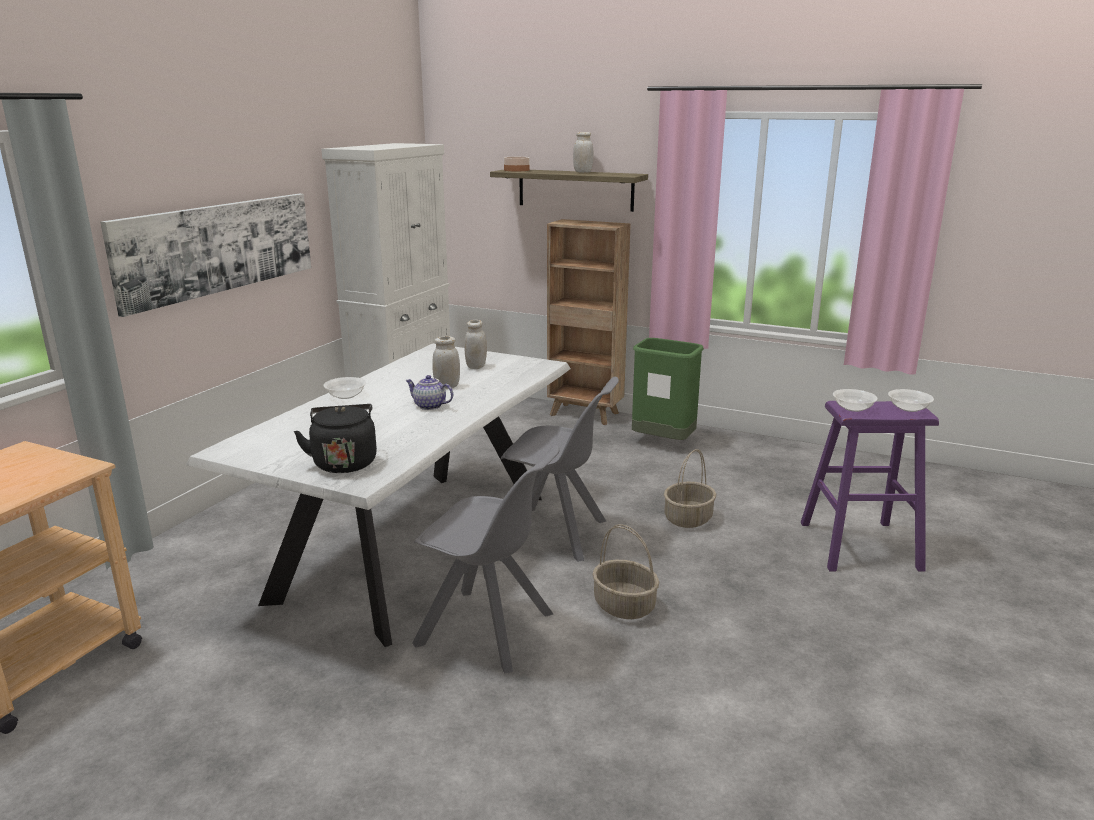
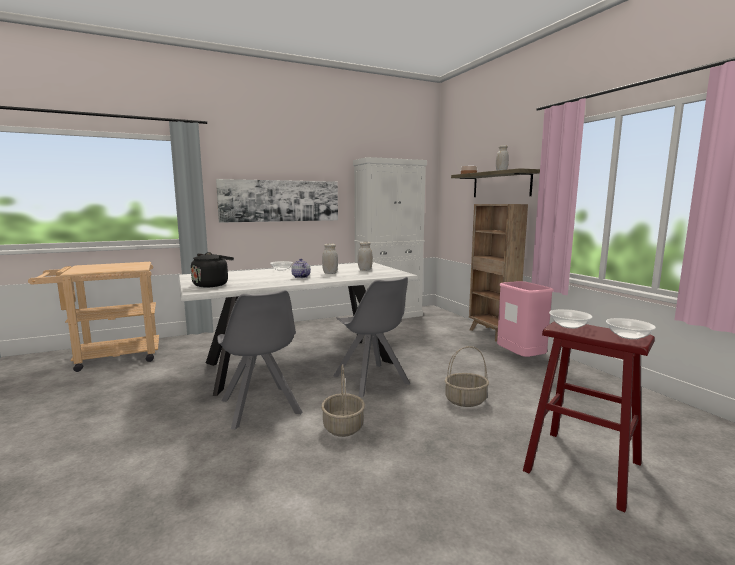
camera: 40 degrees right, 10 degrees down
(663, 443) = (520, 359): green trash can -> pink trash can
(859, 546) = (582, 466): purple stool -> red stool

